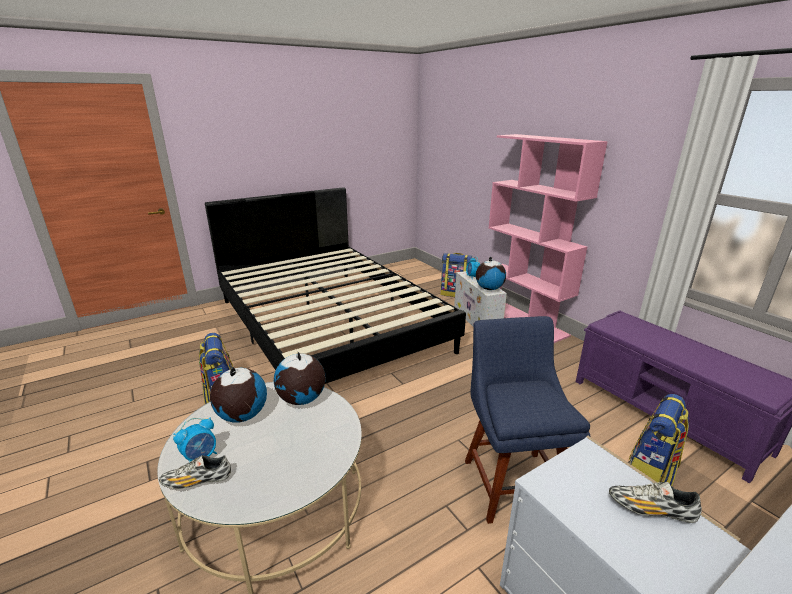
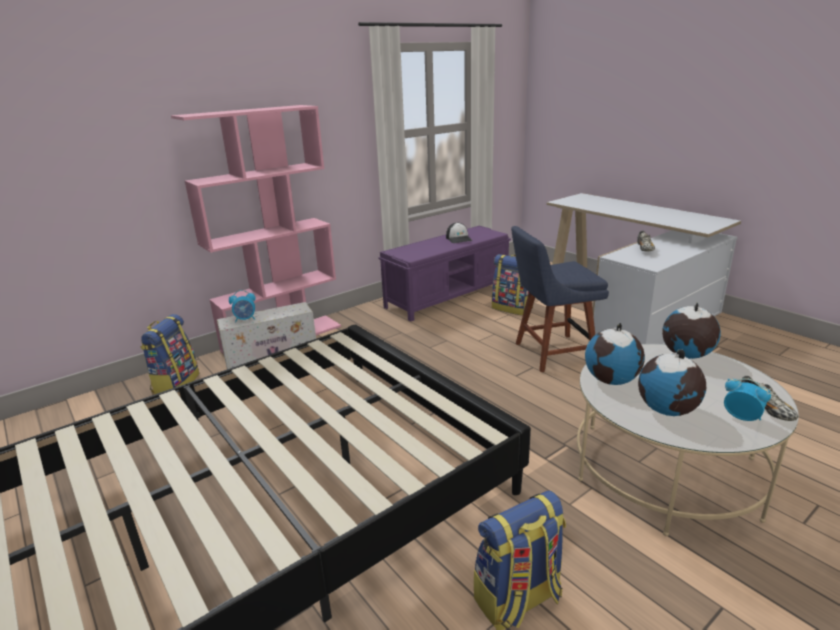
camera: 95 degrees left, 0 degrees up
(489, 288) = (290, 310): globe -> globe (686, 355)
(706, 360) = (459, 239): none -> cap

